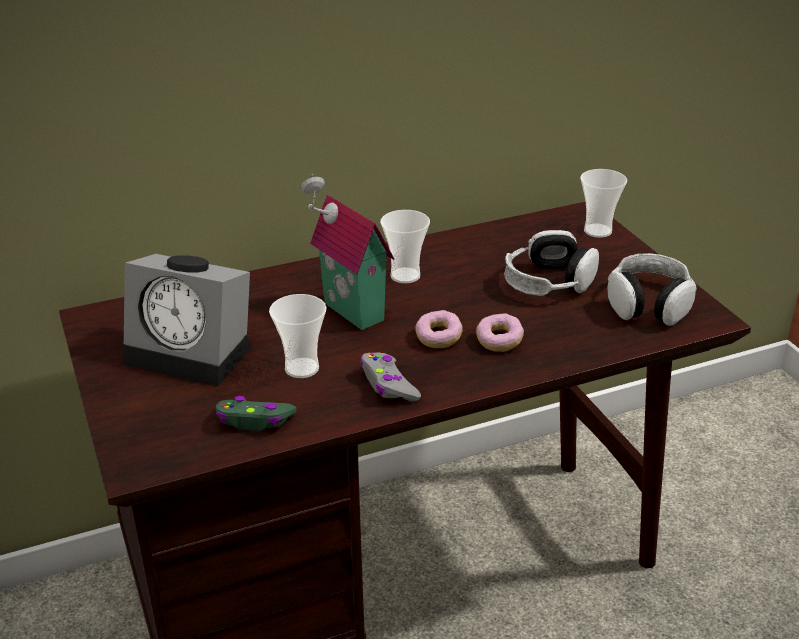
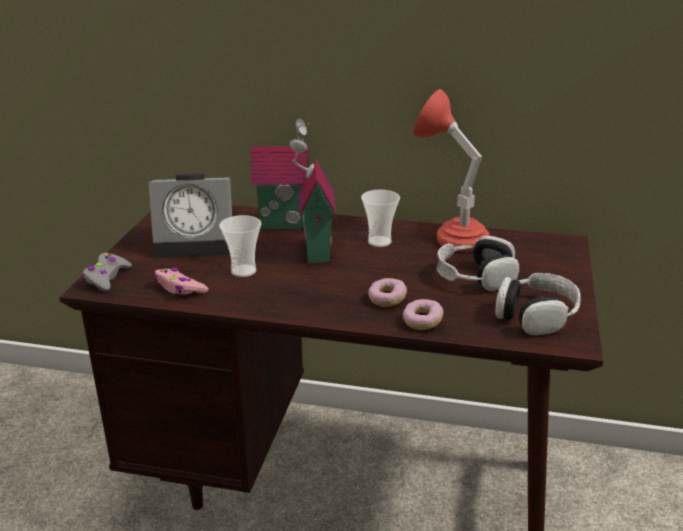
camera: 35 degrees right, 5 degrees down
(194, 353) = (198, 242): alarm clock -> alarm clock turned 60 degrees counterclockwise
(255, 420) = (180, 288): green game controller -> pink game controller
(266, 289) = (283, 223): none -> toy house
(388, 385) = (280, 298): grey game controller -> grey game controller (107, 278)
(438, 338) = (349, 284): donut -> donut (422, 322)
(467, 244) = (449, 236): none -> red table lamp
(597, 231) = (563, 257): cup -> none

